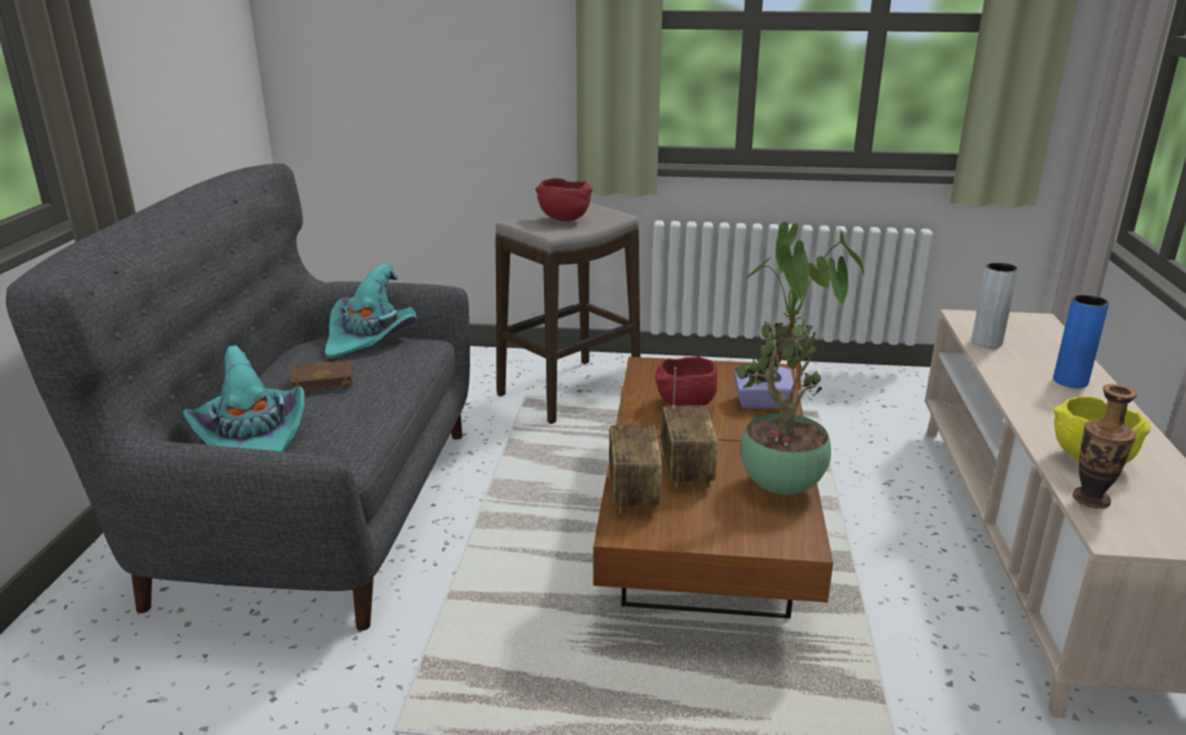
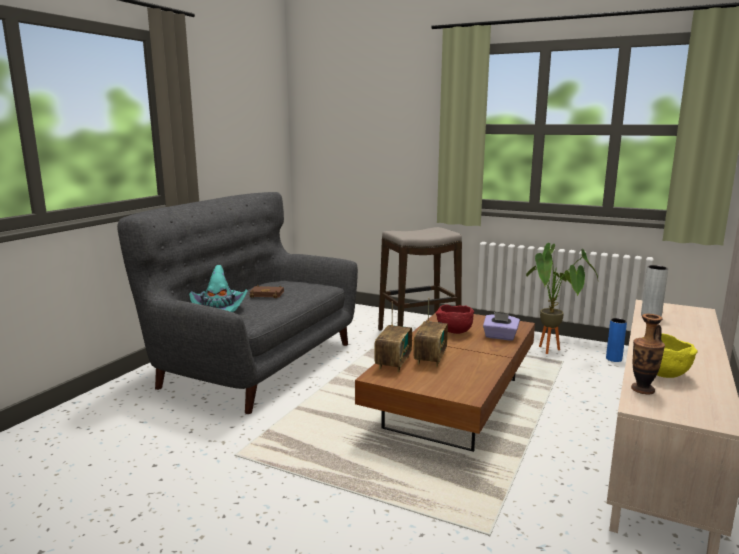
camera: 20 degrees right, 10 degrees down
(371, 338) = (303, 281): turquoise hat -> none
(563, 219) = (419, 232): red bowl -> none
(779, 488) = (477, 373): potted plant -> none
(1070, 381) = (690, 339): blue vase -> blue vase (614, 359)

